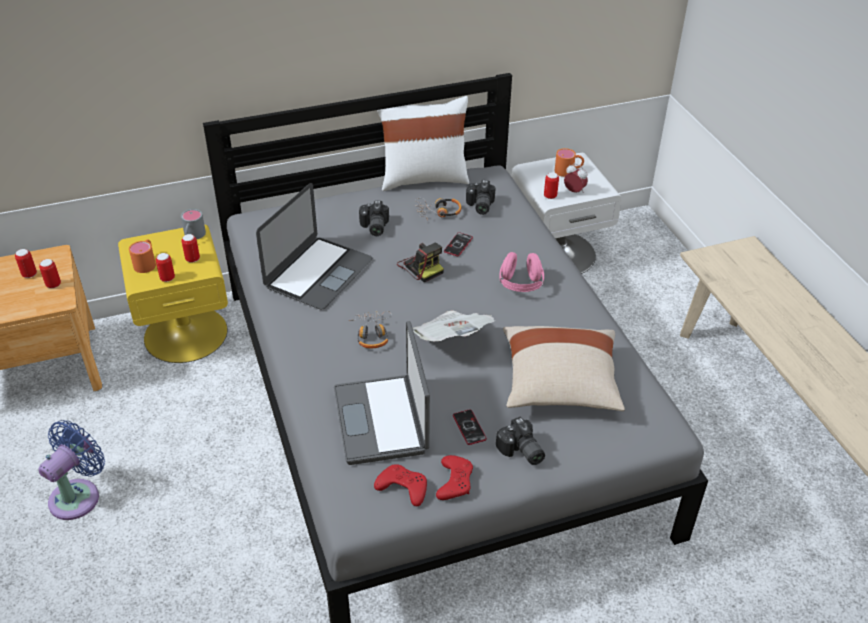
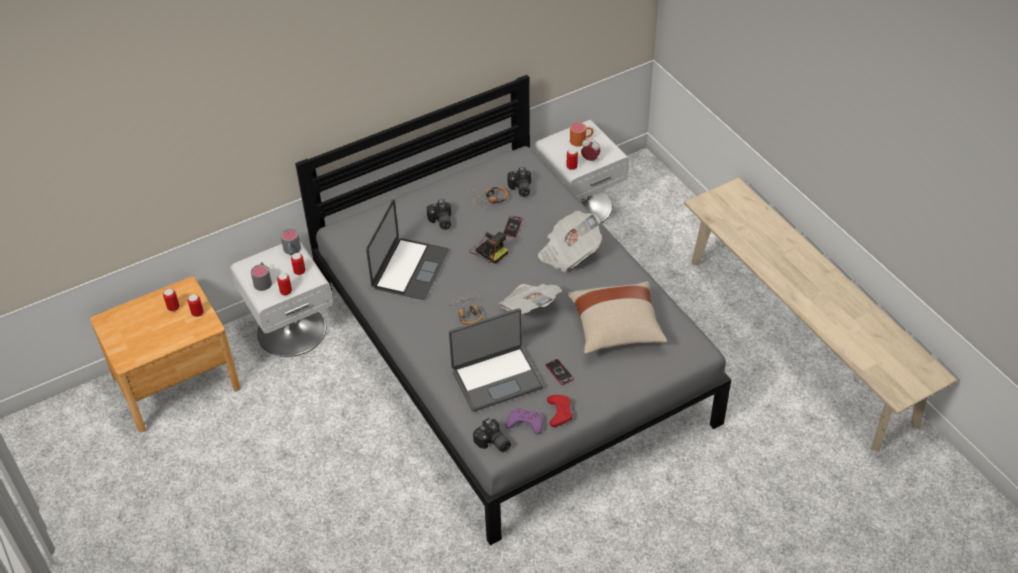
camera: 10 degrees left, 5 degrees up
(78, 495) = (259, 474): blue fan -> none
(146, 262) = (263, 281): orange mug -> grey mug
(185, 333) = (291, 329): yellow nightstand -> white nightstand
(383, 420) = (496, 378): laptop -> laptop turned 90 degrees counterclockwise
(403, 487) = (525, 423): red game controller -> purple game controller
(423, 178) = (467, 169): white pillow -> none
(520, 284) = (569, 253): pink headphones -> newspaper
(520, 452) = (600, 383): camera -> camera (492, 443)

